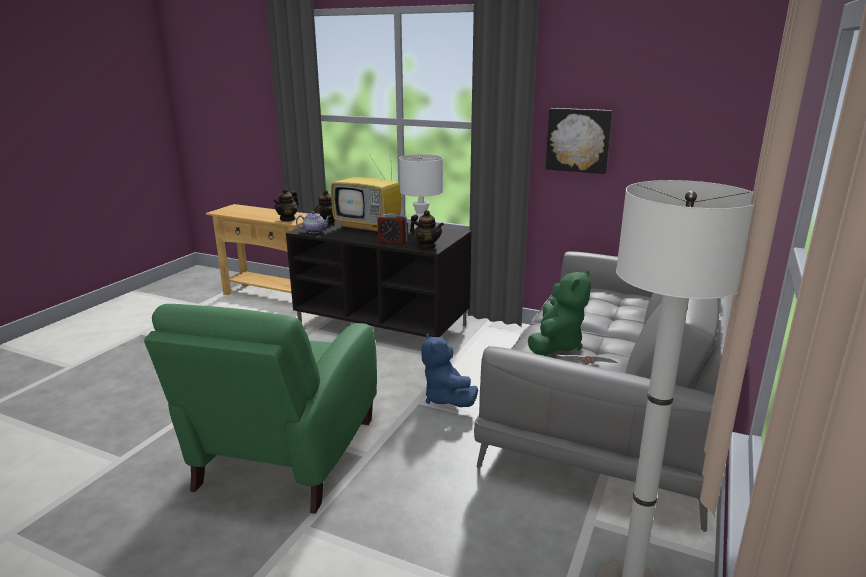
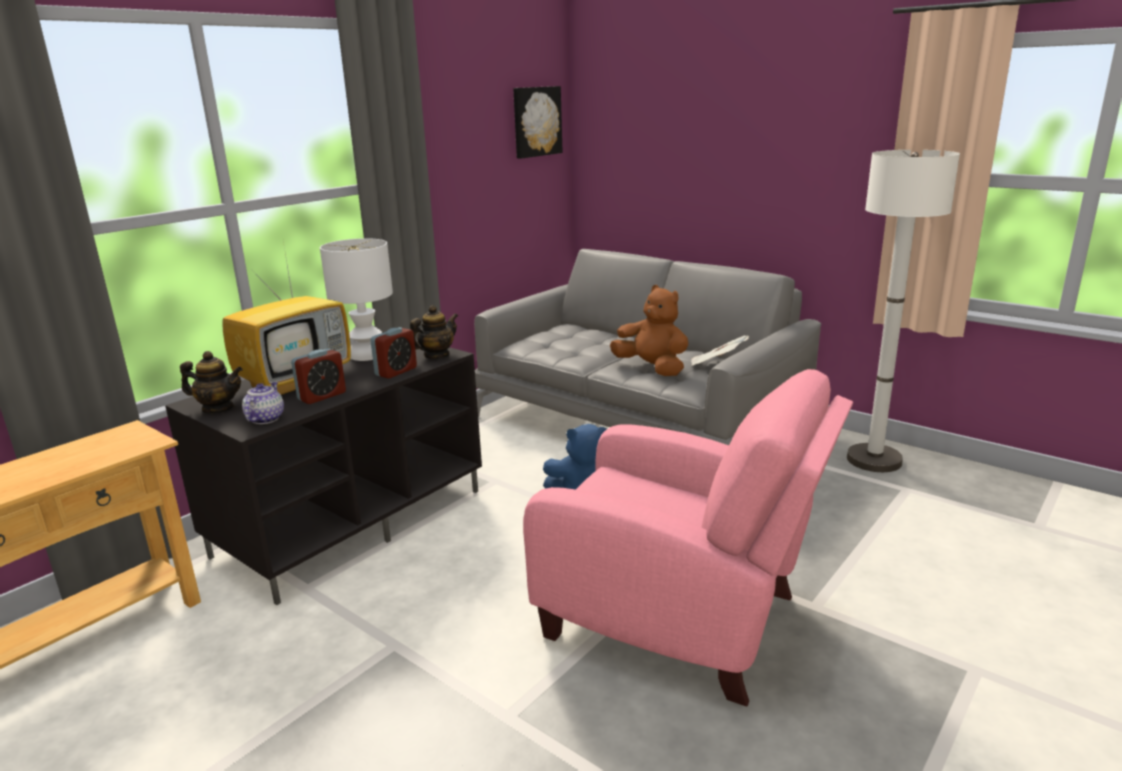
camera: 75 degrees left, 0 degrees up
(284, 457) = (680, 619): green armchair -> pink armchair
(288, 219) = (123, 447): teapot -> none
(348, 235) = (322, 396): none -> alarm clock
(556, 345) = (652, 368): green plush toy -> brown plush toy
(578, 140) = (452, 186): picture -> picture (536, 121)

